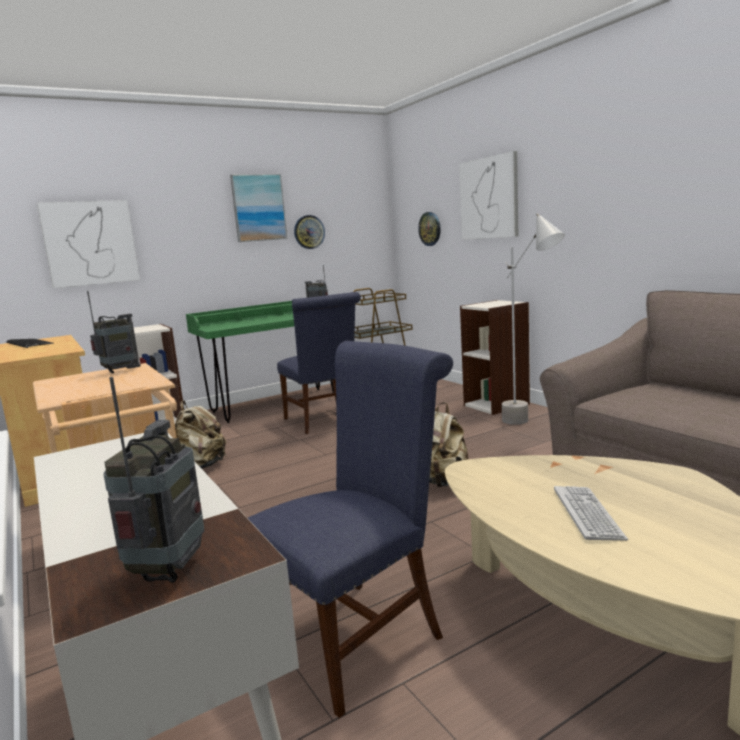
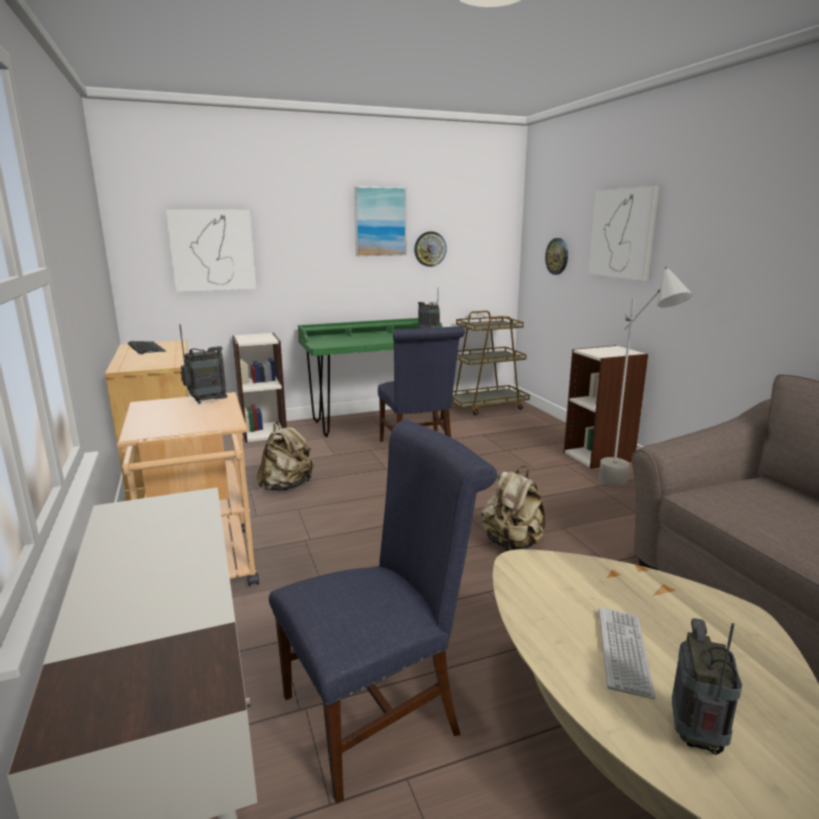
camera: 10 degrees right, 5 degrees up
(168, 570) = (139, 697): radio -> radio (696, 736)

